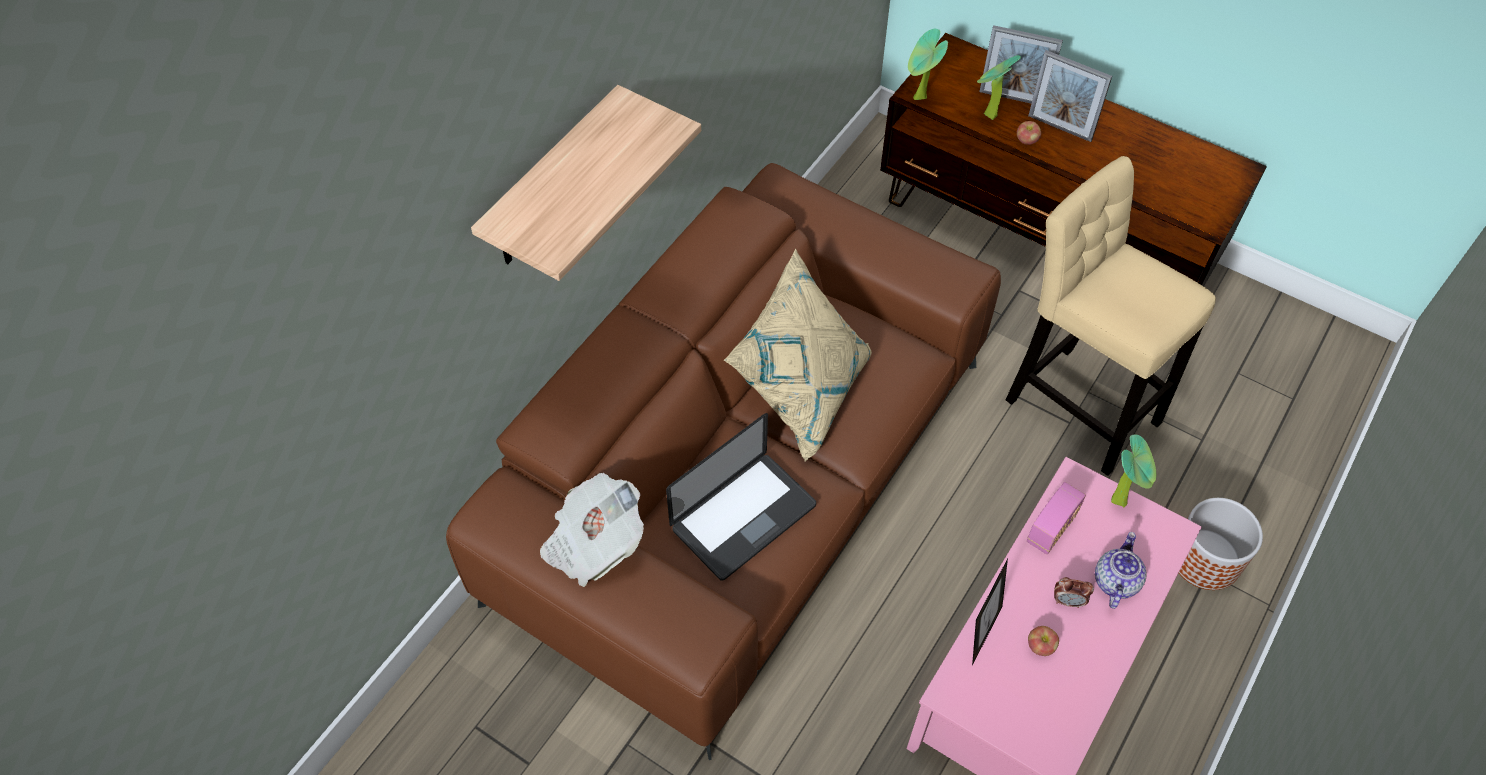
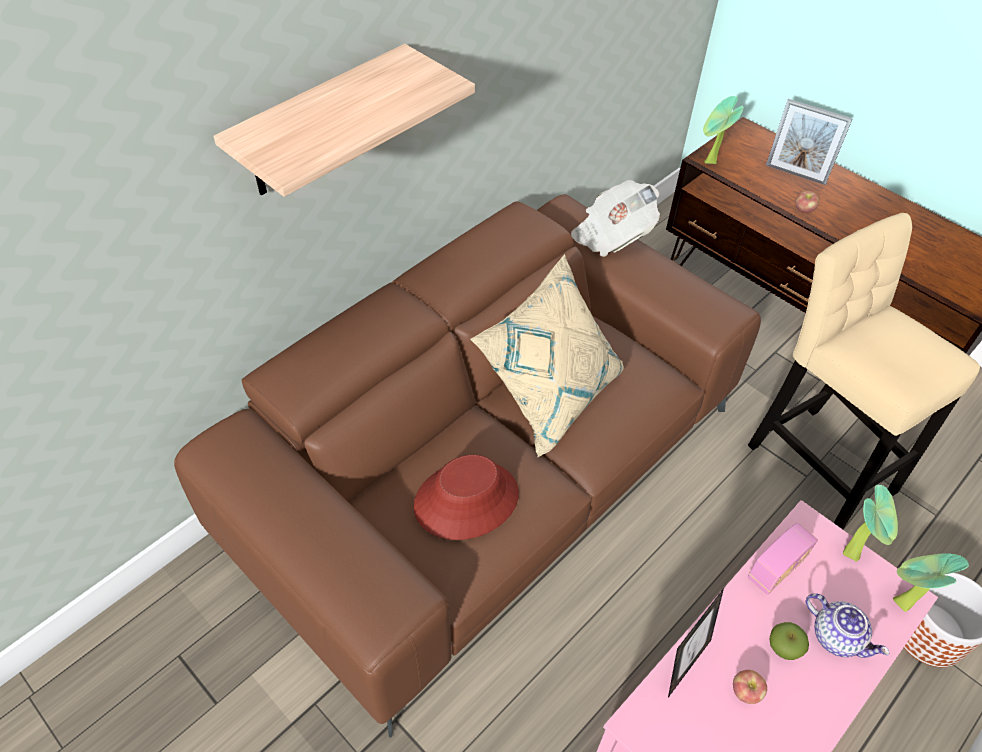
camera: 10 degrees right, 5 degrees down
(593, 542) = (305, 493): newspaper -> newspaper (612, 235)
(743, 517) = (466, 499): laptop -> red hat
(987, 116) = (770, 185): potted plant -> potted plant (897, 604)
(1060, 128) = (837, 204): picture frame -> none
(1068, 601) = (783, 648): alarm clock -> apple
(1115, 581) = (837, 636): teapot -> teapot turned 105 degrees clockwise

